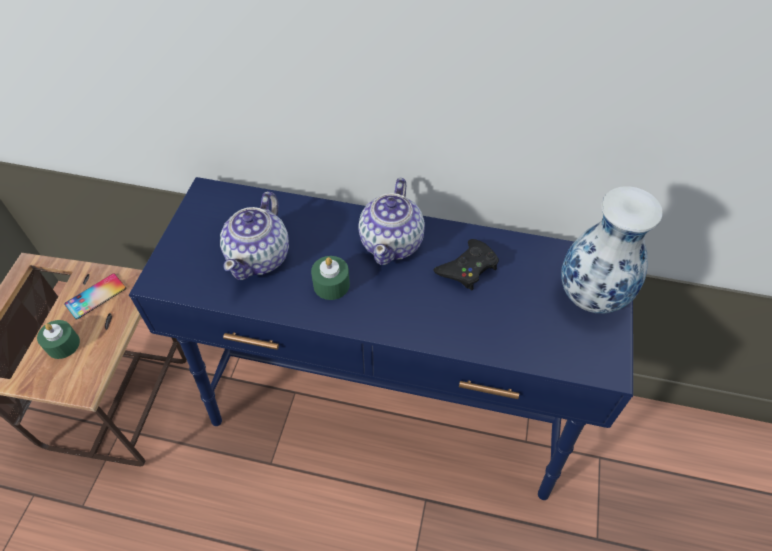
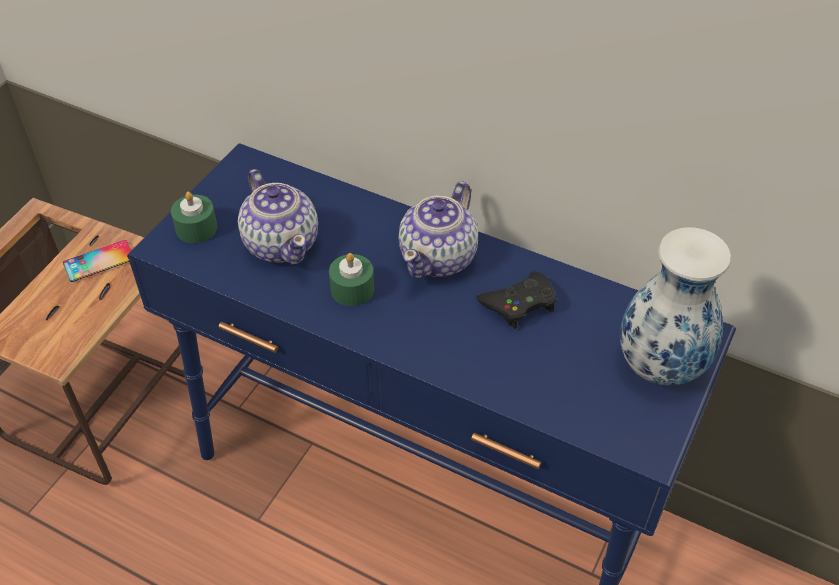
camera: 15 degrees right, 5 degrees down
(63, 344) = (49, 306): green candle -> green candle (196, 228)
(260, 257) = (281, 243): teapot -> teapot turned 60 degrees counterclockwise

